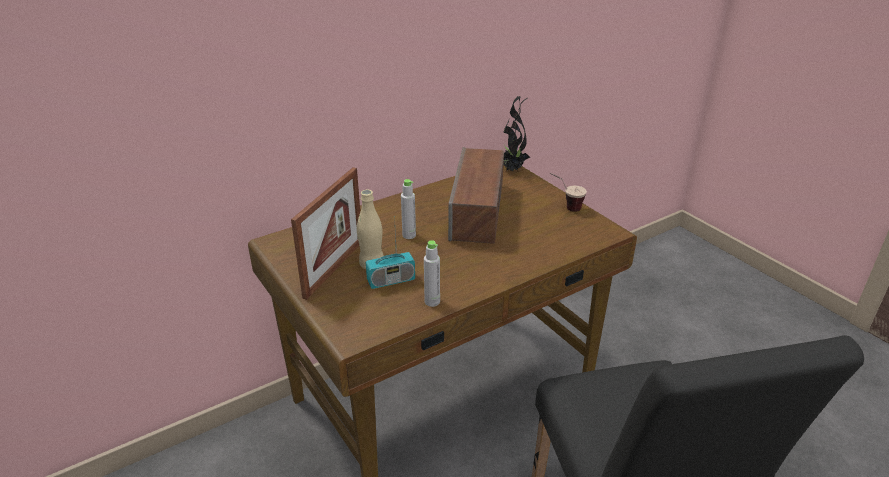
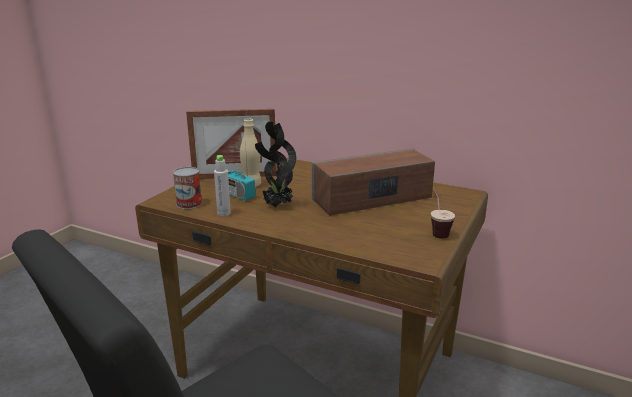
camera: 60 degrees right, 10 degrees down
(382, 319) = (189, 204): none -> can
(409, 235) = (303, 186): grey bottle -> none
(512, 169) = (466, 196): potted plant -> potted plant (277, 206)

